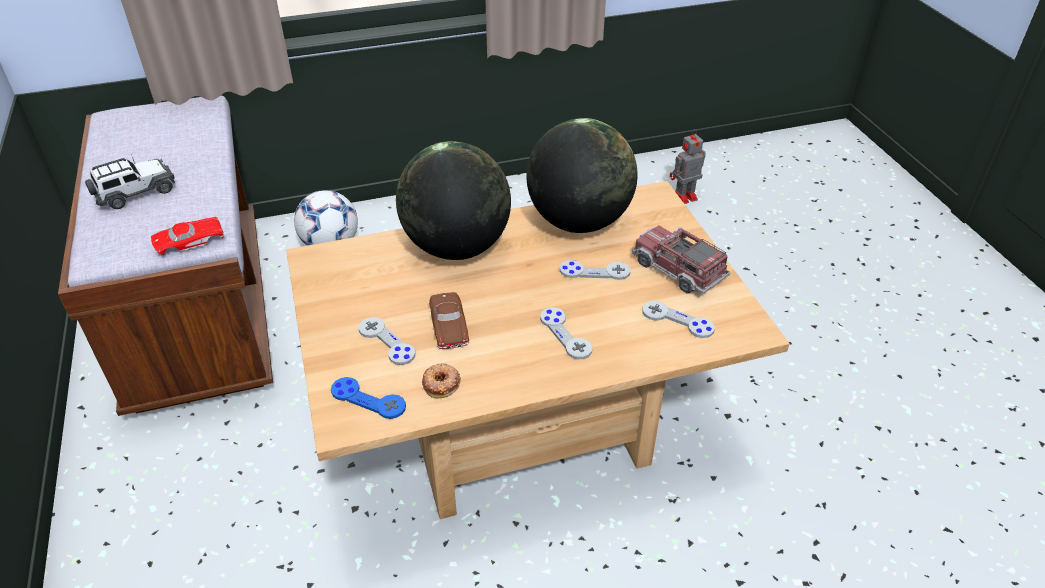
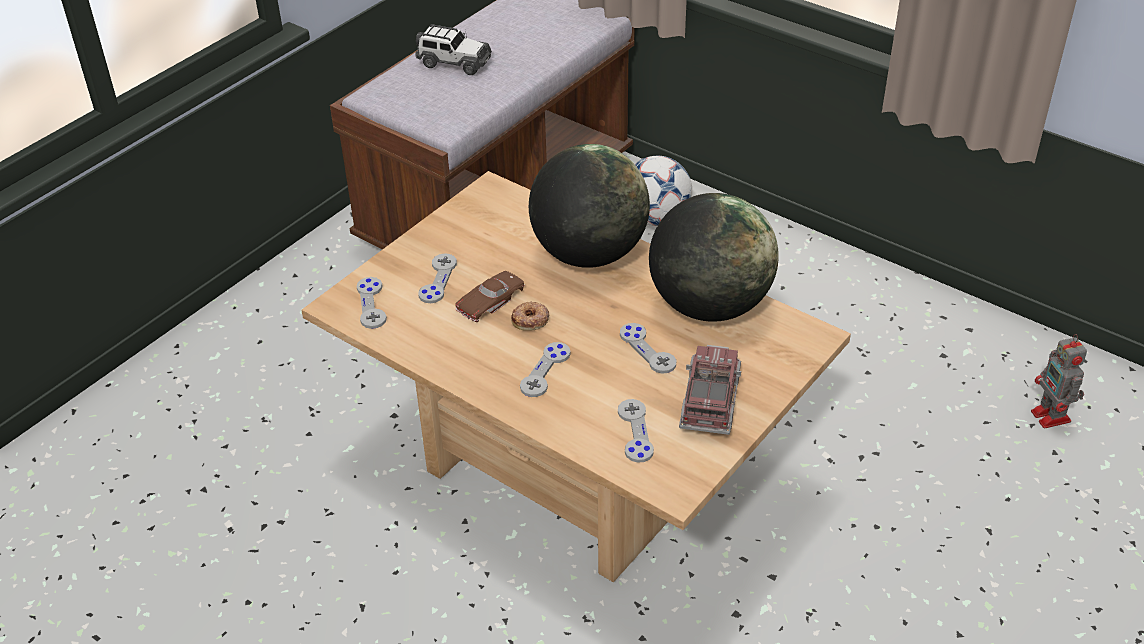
camera: 55 degrees right, 0 degrees up
(189, 240) = (430, 119): red toy car -> none
(368, 399) = (371, 304): blue game controller -> grey game controller
(441, 383) = (422, 331): donut -> donut (531, 320)
(683, 197) = (1051, 417): toy robot -> toy robot turned 135 degrees counterclockwise

